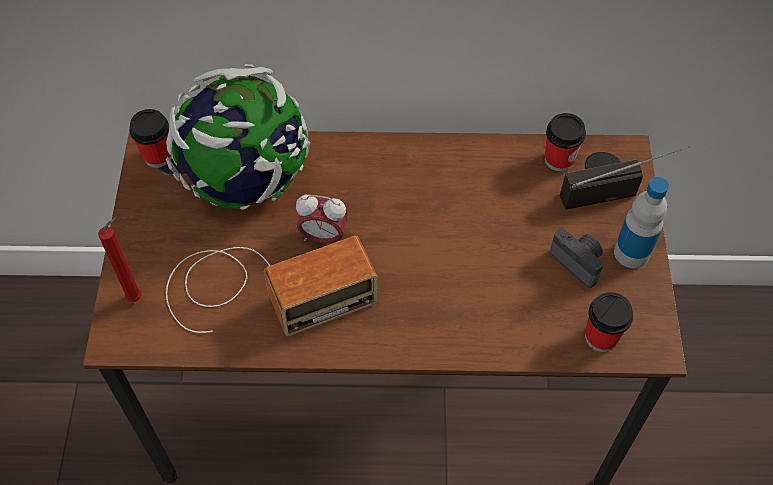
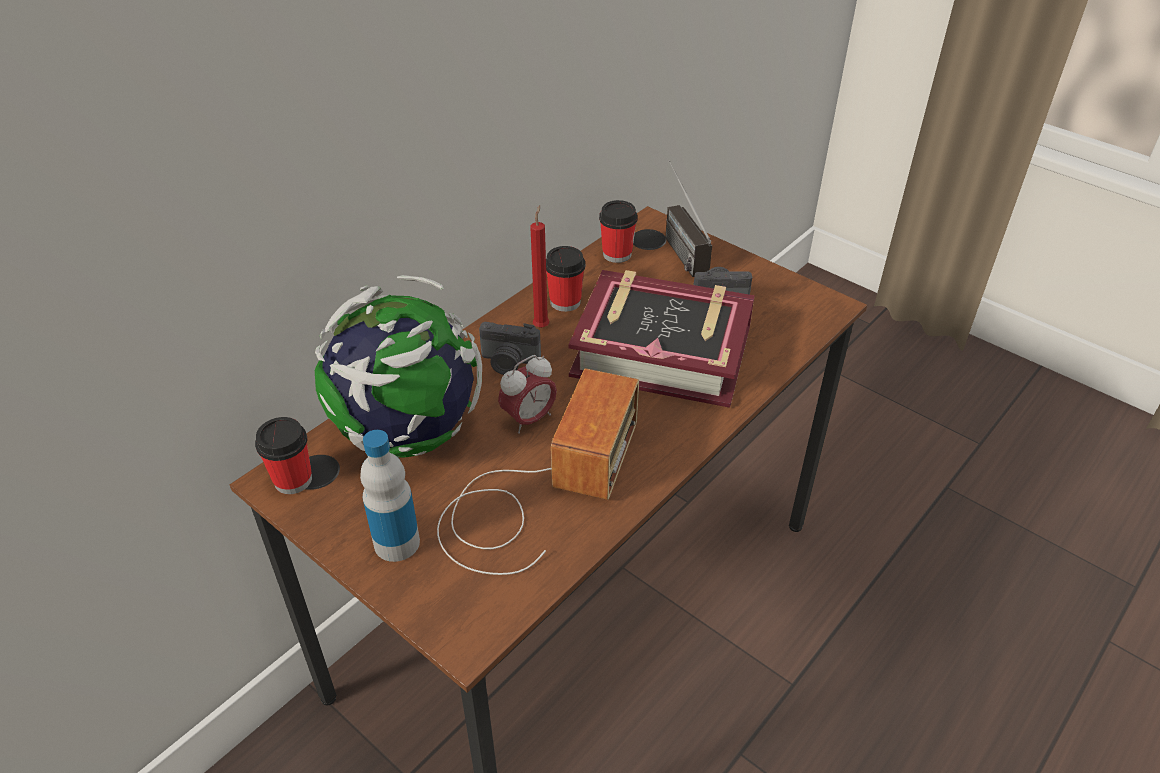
camera: 50 degrees left, 15 degrees down
(137, 297) = (437, 591): red candle -> red candle (542, 325)
(367, 184) = (509, 363): none -> camera
(474, 266) = (662, 350): none -> book
(601, 337) = (796, 324): cup -> cup (565, 302)
(615, 190) = (677, 245): radio -> radio turned 45 degrees counterclockwise
(631, 253) = (739, 269): bottle -> bottle (397, 543)

